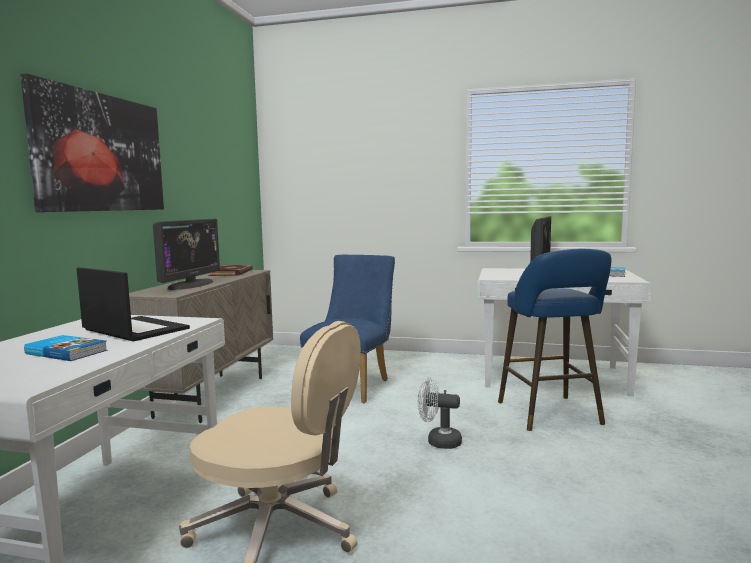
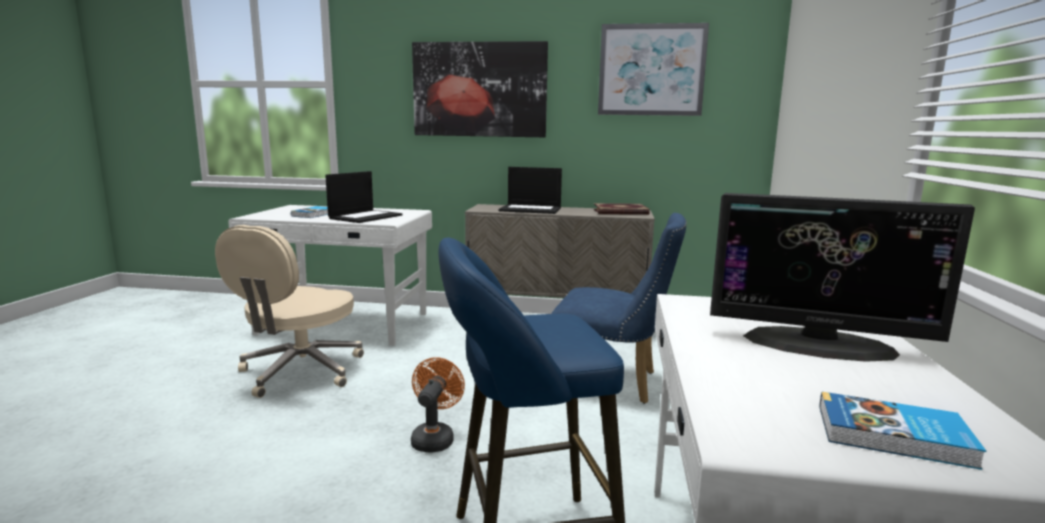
camera: 85 degrees right, 5 degrees up
(190, 285) = (531, 209): monitor -> laptop
(211, 148) = (651, 70): none -> picture
(438, 441) = (434, 438): white fan -> orange fan

